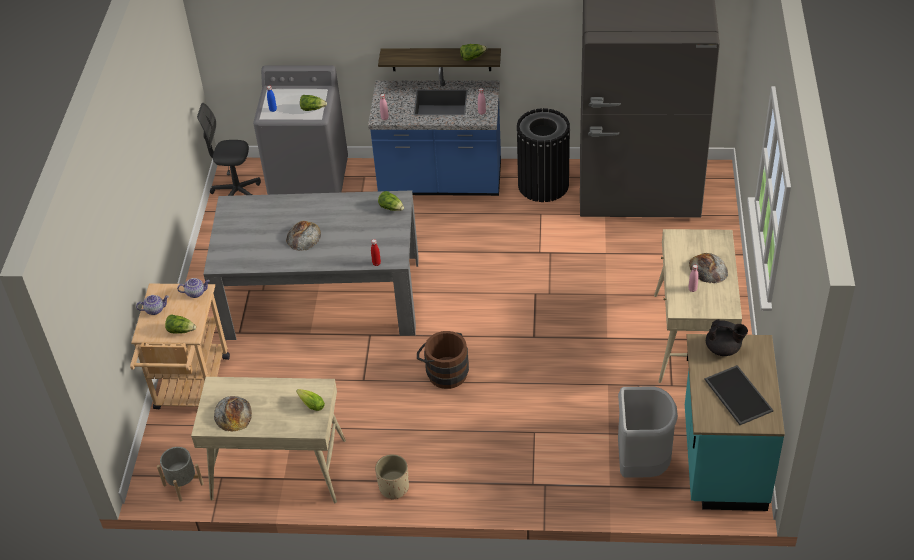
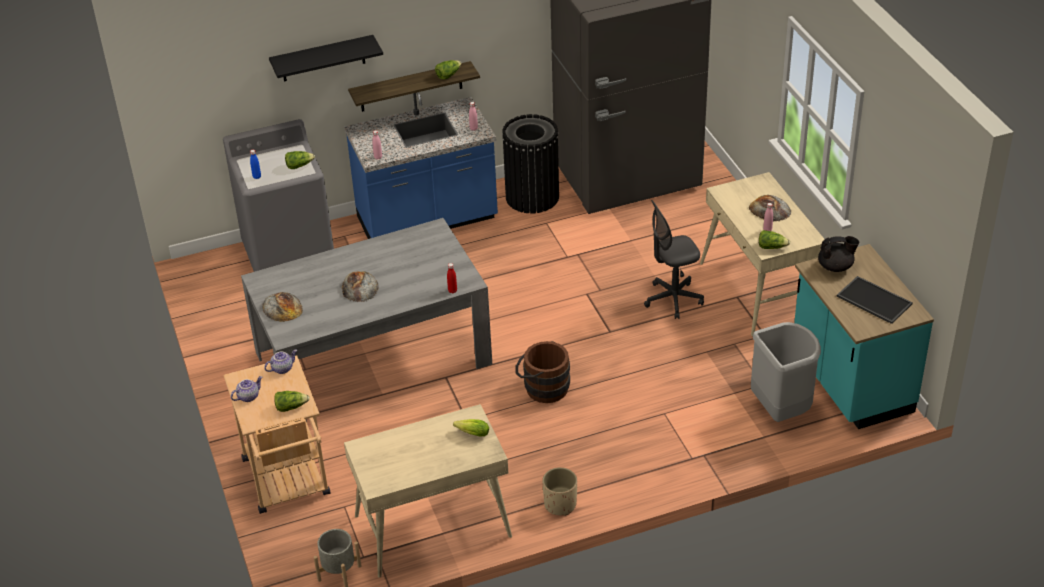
camera: 25 degrees left, 5 degrees down
(233, 414) = (397, 466): bread -> bread (282, 307)
(236, 193) = (215, 287): grey office chair -> grey office chair (673, 299)
(357, 17) = (323, 58): none -> black shelf
(391, 208) = (433, 238): lettuce -> lettuce (771, 247)

